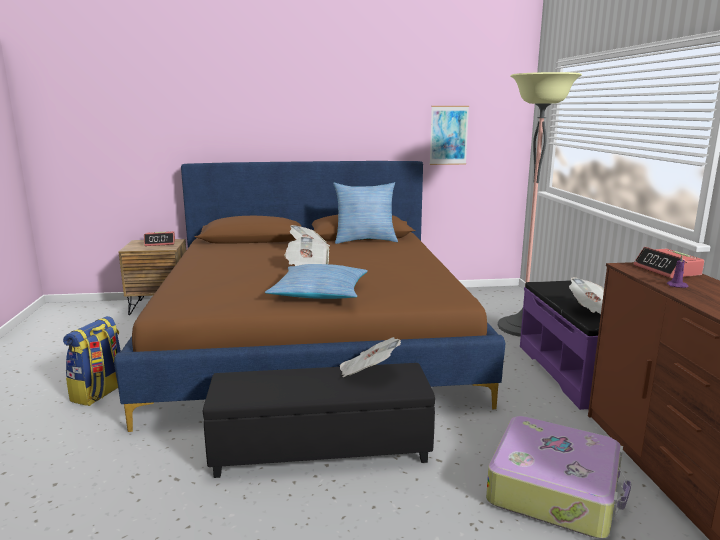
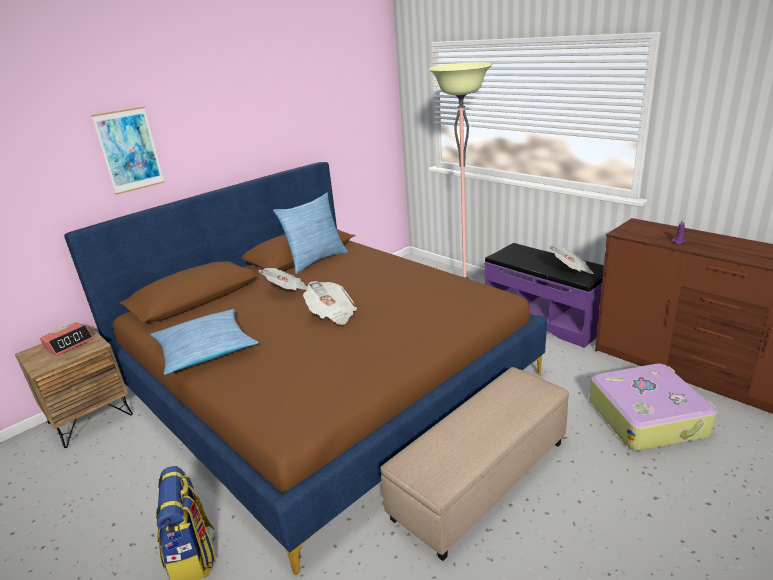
camera: 35 degrees left, 10 degrees up
(319, 293) = (394, 339): pillow -> pillow (205, 350)
(321, 448) = (480, 478): black ottoman -> beige ottoman
(367, 372) = (498, 395): newspaper -> none
(448, 135) = (339, 128): picture -> picture (129, 150)
(667, 270) = (648, 229): alarm clock -> none

